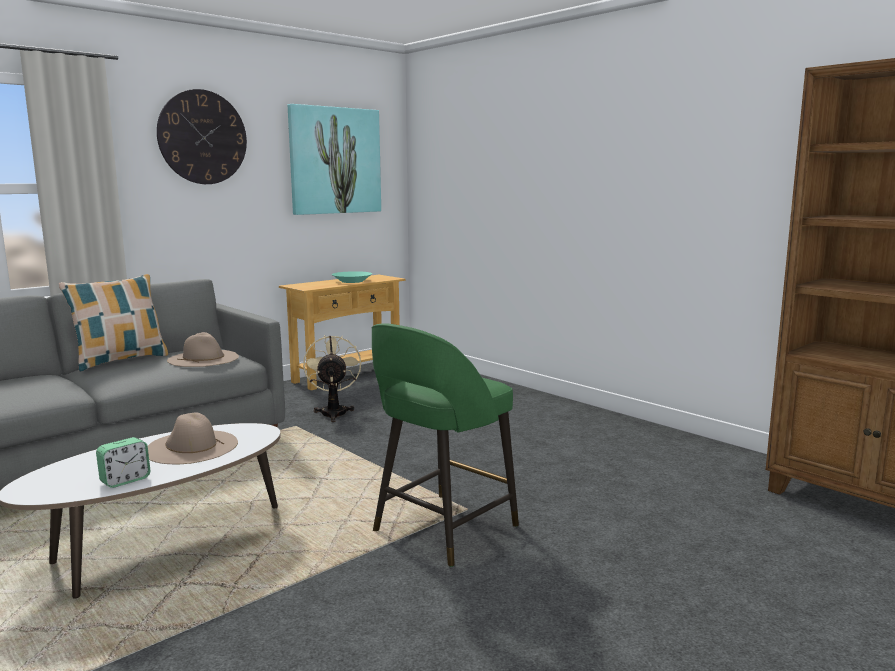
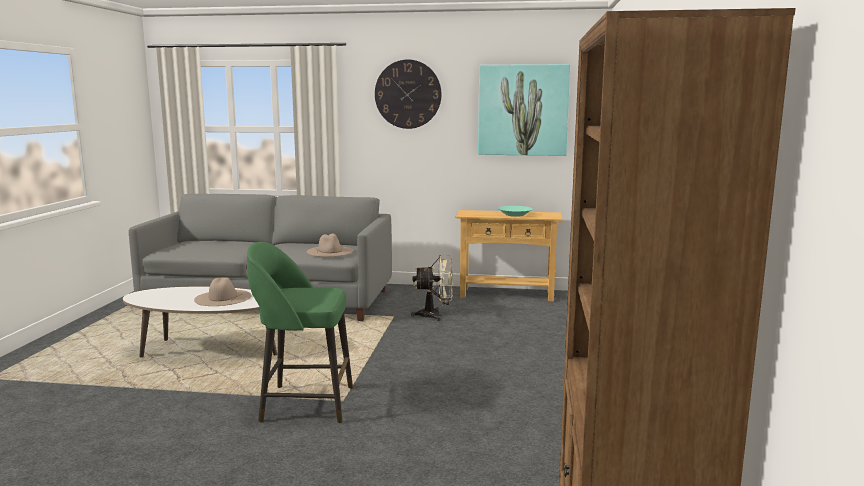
camera: 50 degrees right, 0 degrees up
(120, 361) = (300, 243): pillow -> none
(125, 480) = (166, 303): alarm clock -> none
(334, 412) = (435, 315): beige fan -> beige fan turned 45 degrees clockwise

